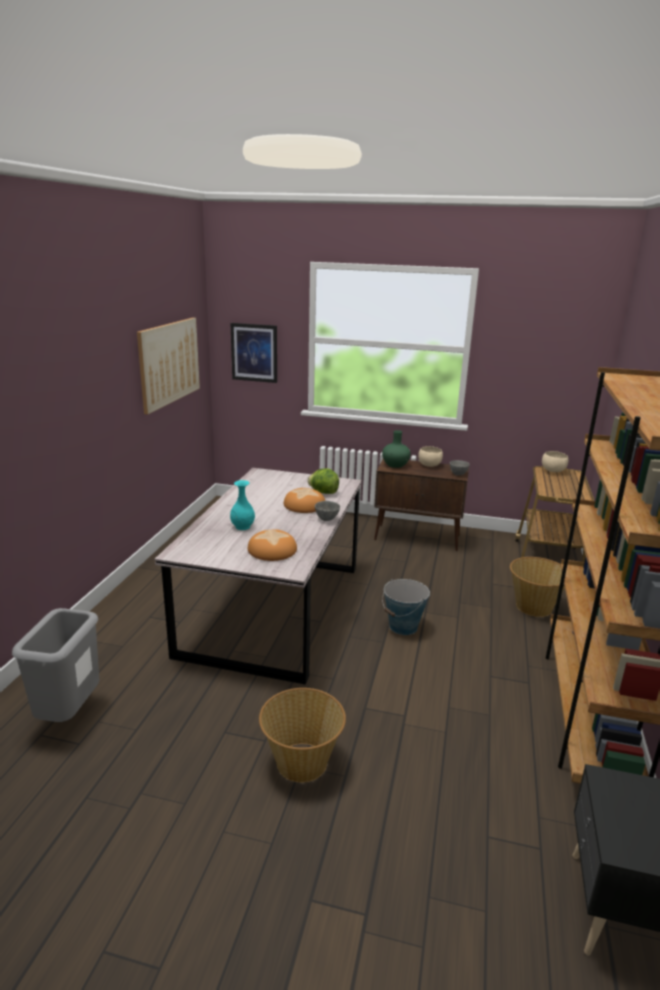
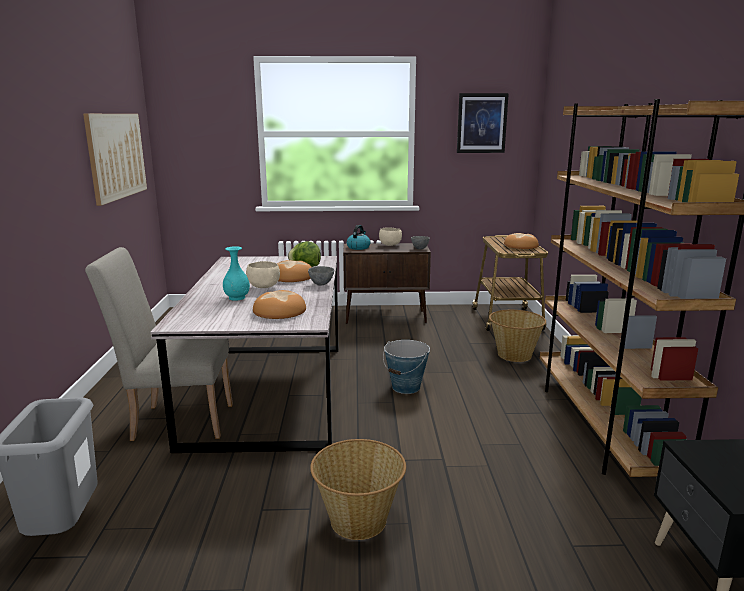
camera: 15 degrees left, 5 degrees down
(183, 626) = (175, 421): none -> beige chair
(254, 352) = (201, 151): picture -> picture (481, 123)
(395, 465) = (358, 247): green vase -> kettle
(552, 471) = (501, 238): beige bowl -> beige bowl (263, 287)
(568, 486) = (521, 246): none -> bread

